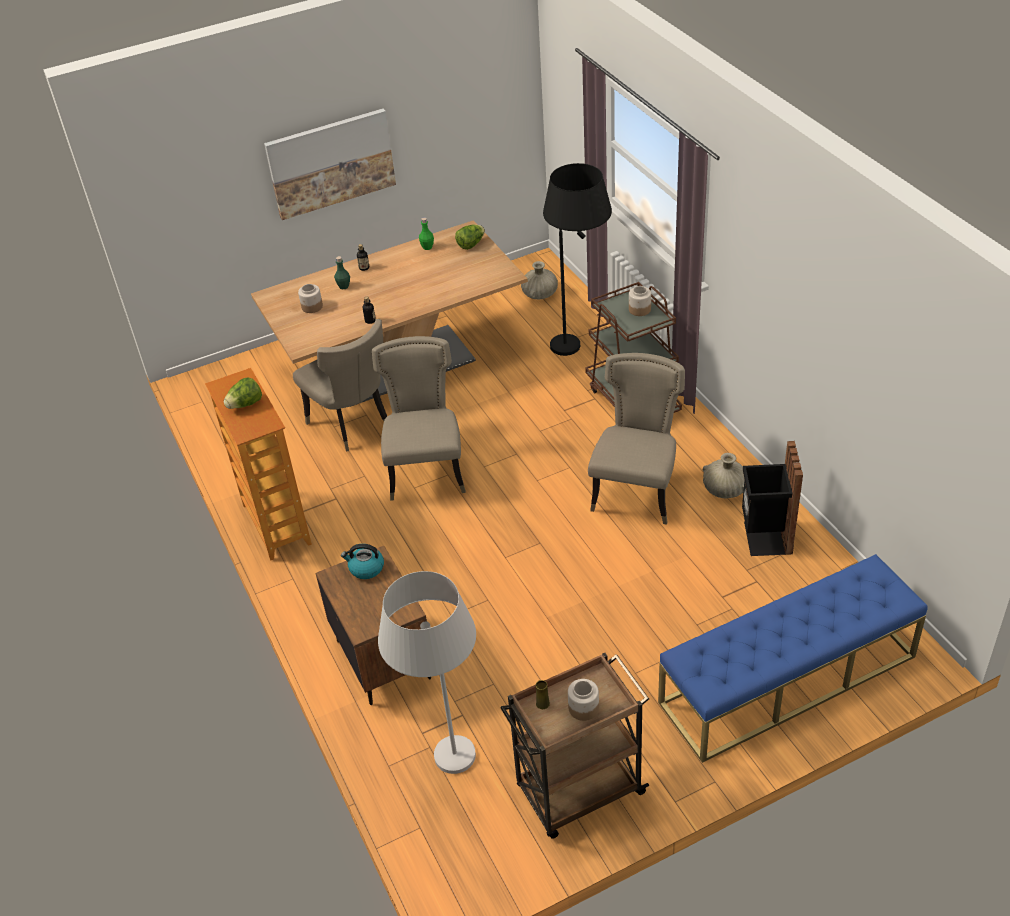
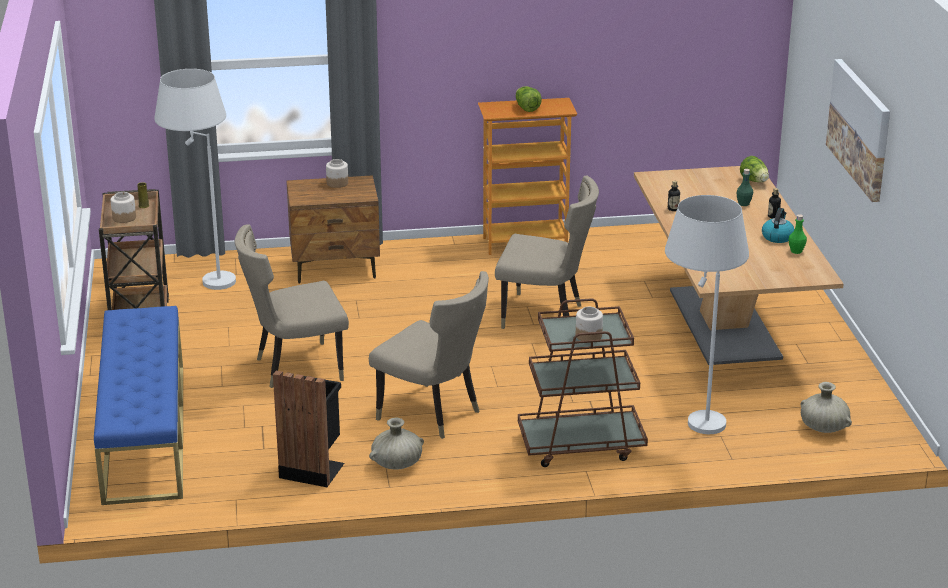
camera: 105 degrees right, 15 degrees down
(312, 307) = (716, 187): jar -> jar (337, 183)
(353, 425) = (640, 289): beige chair -> beige chair (295, 367)
(366, 568) = (359, 192): kettle -> kettle (777, 237)
(471, 244) = (788, 274): lettuce -> lettuce (754, 181)
(581, 349) = (694, 432): black floor lamp -> white floor lamp

